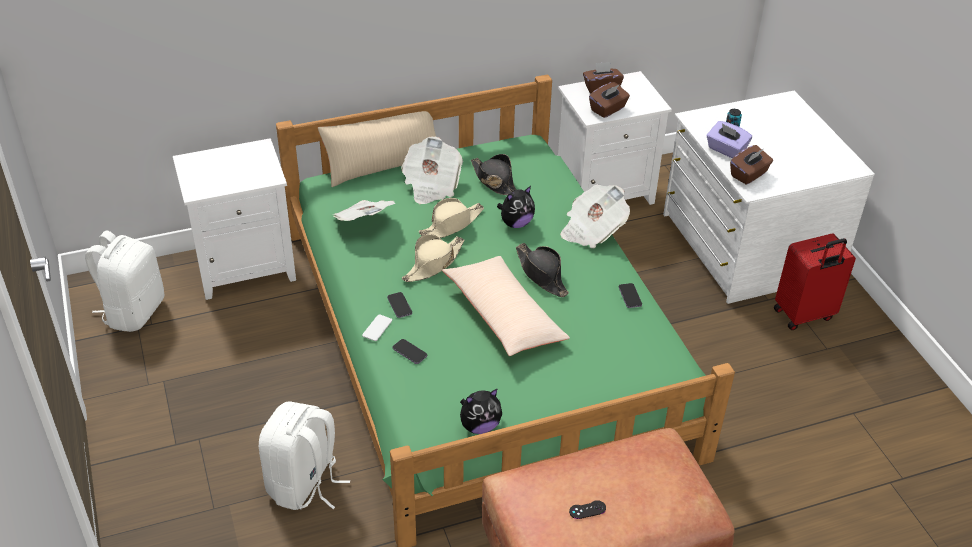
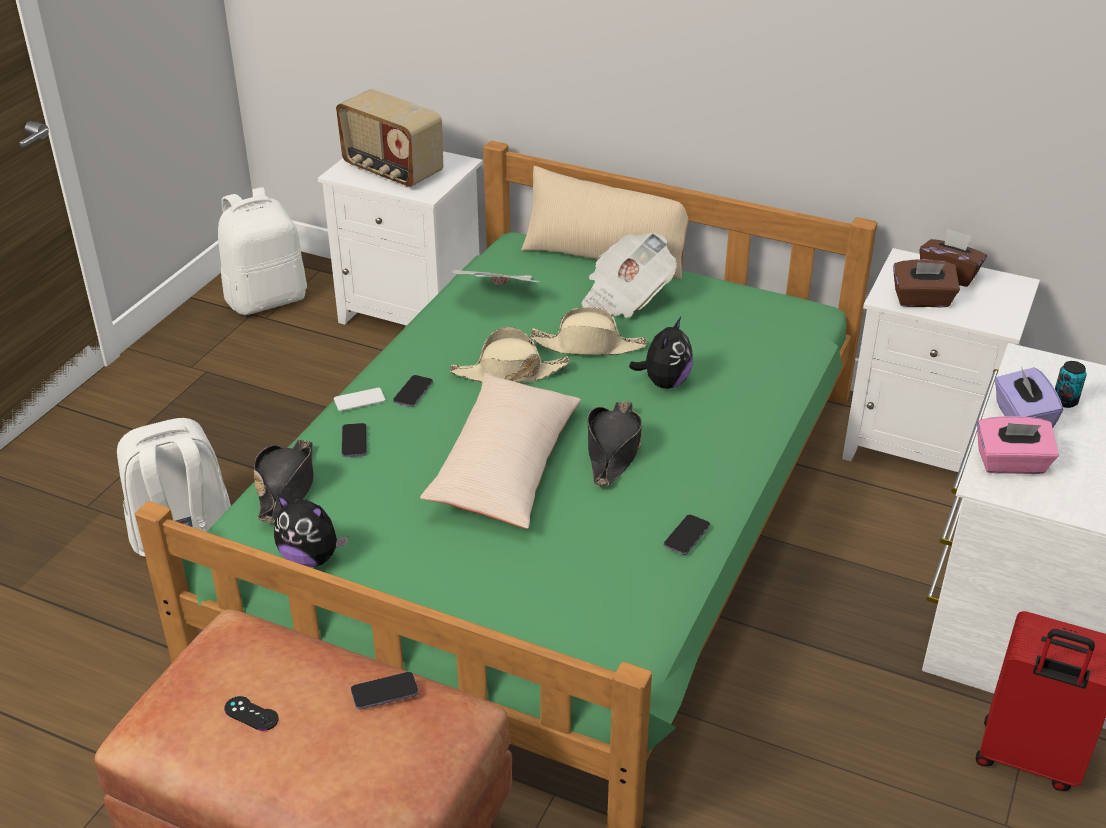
camera: 45 degrees right, 5 degrees down
(226, 174) = (391, 171): none -> radio
(495, 181) = (705, 328): black hat -> black hat (287, 487)
(516, 223) = (664, 382): plush toy -> plush toy turned 75 degrees counterclockwise
(592, 230) = (749, 439): newspaper -> none
(627, 456) = (385, 692): none -> phone
(749, 175) = (1011, 464): brown tissue box -> pink tissue box

